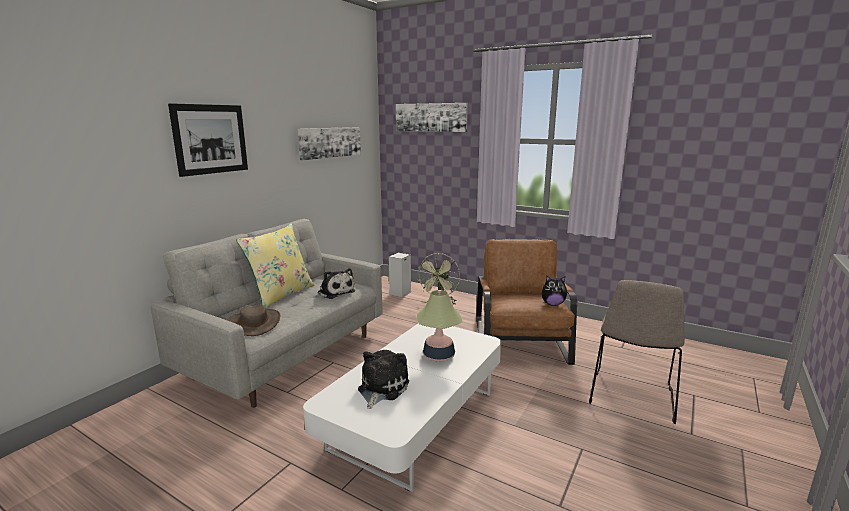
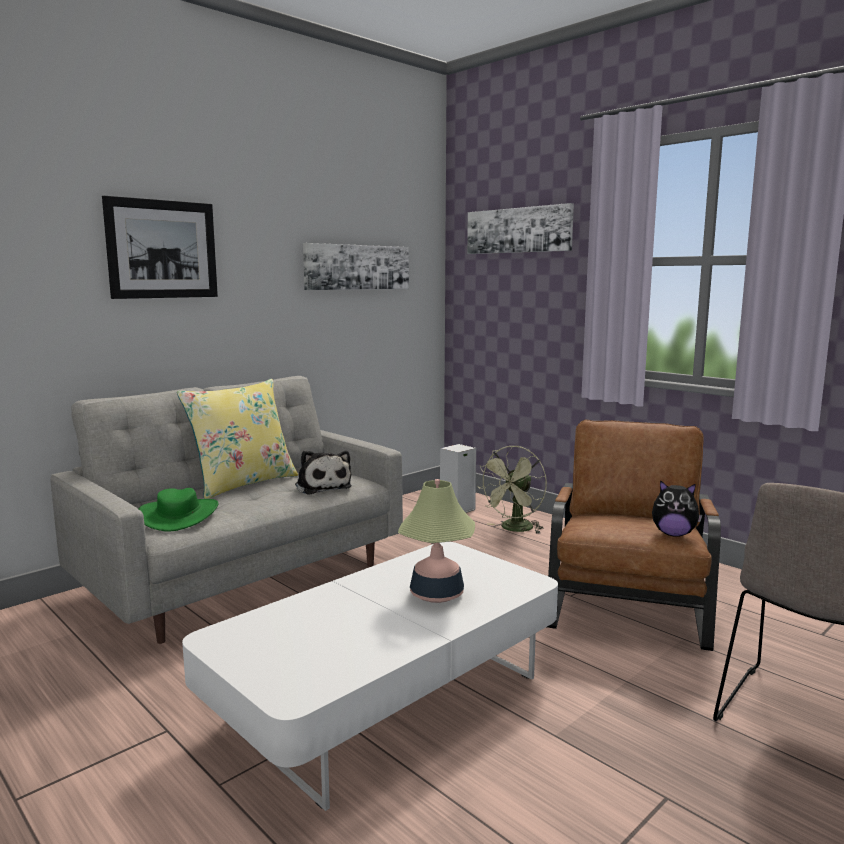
camera: 15 degrees right, 5 degrees down
(254, 323) = (179, 515): brown hat -> green hat
(381, 388) = (315, 629): plush toy -> none

